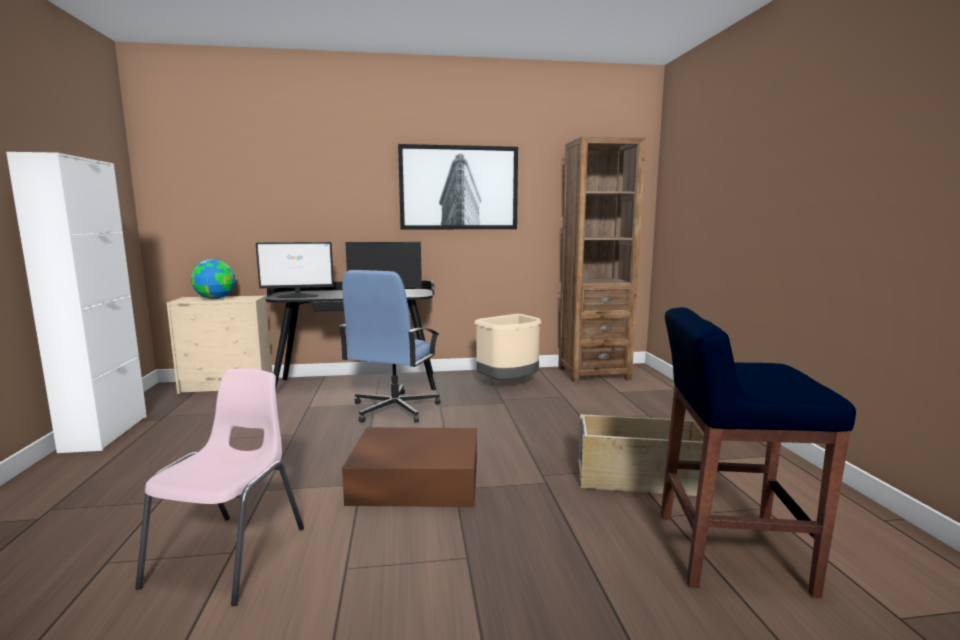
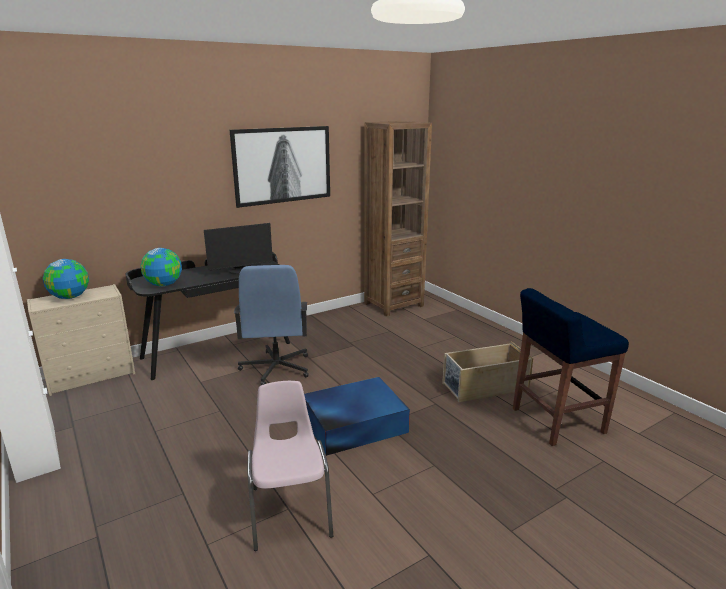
camera: 25 degrees left, 10 degrees up
(298, 296) = (164, 284): monitor -> globe
(414, 480) = (353, 424): brown storage box -> blue storage box
(509, 384) = (342, 327): beige trash can -> none

